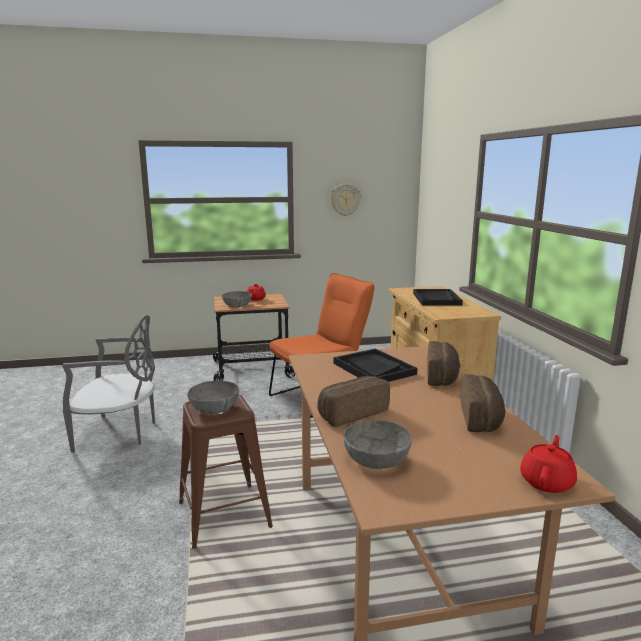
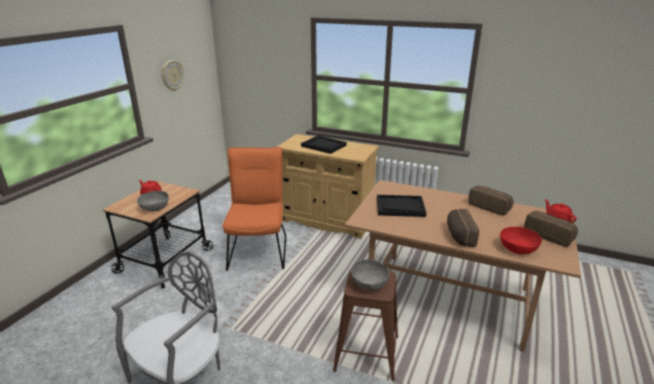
camera: 55 degrees left, 10 degrees up
(376, 459) = (518, 248): grey bowl -> red bowl
(442, 376) = (430, 195): bread -> bread (548, 236)

